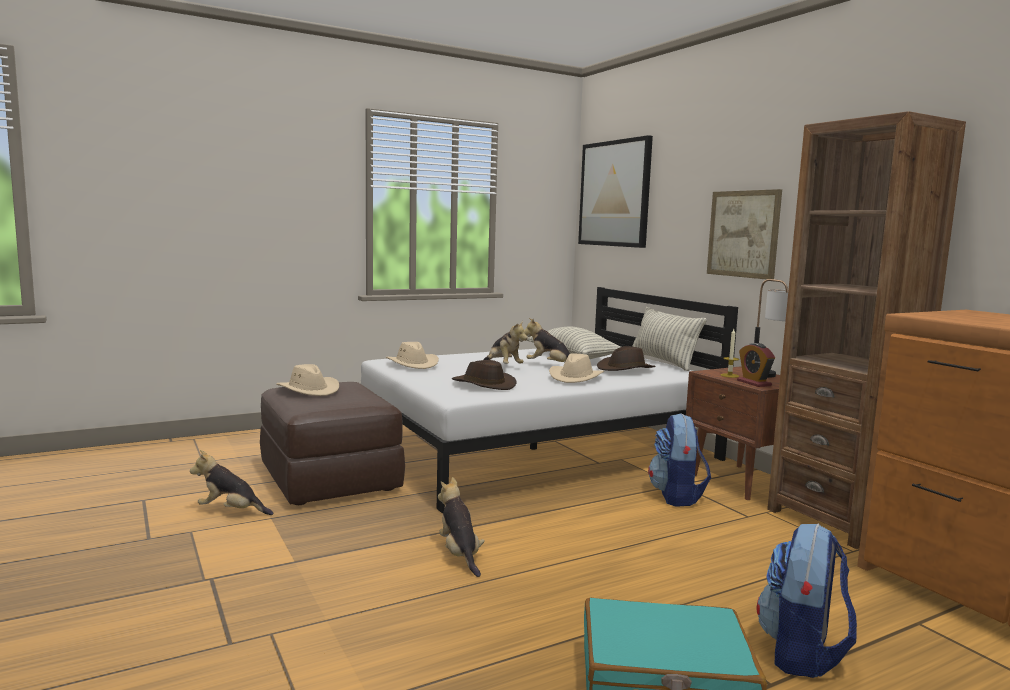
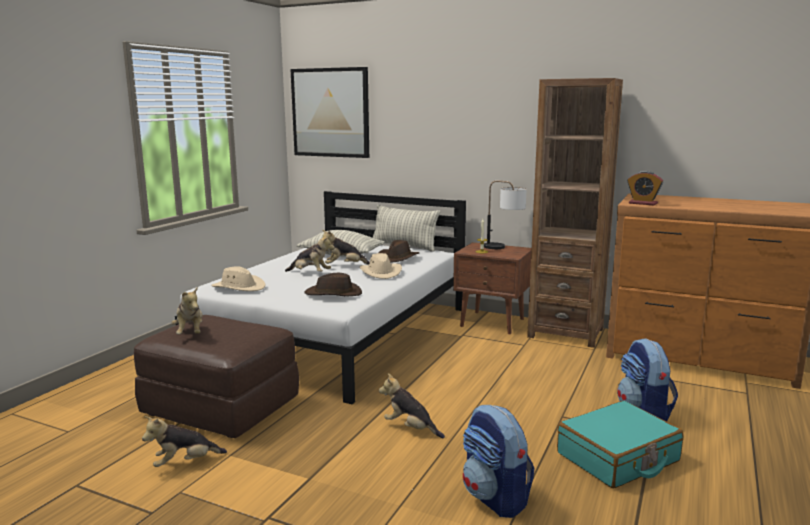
camera: 35 degrees left, 5 degrees up
(309, 390) = (190, 333): beige hat -> plush toy
(677, 496) = (472, 344): backpack -> backpack (495, 498)
(743, 234) = (462, 147): picture -> none
(754, 383) = (505, 255): alarm clock -> alarm clock (643, 203)

